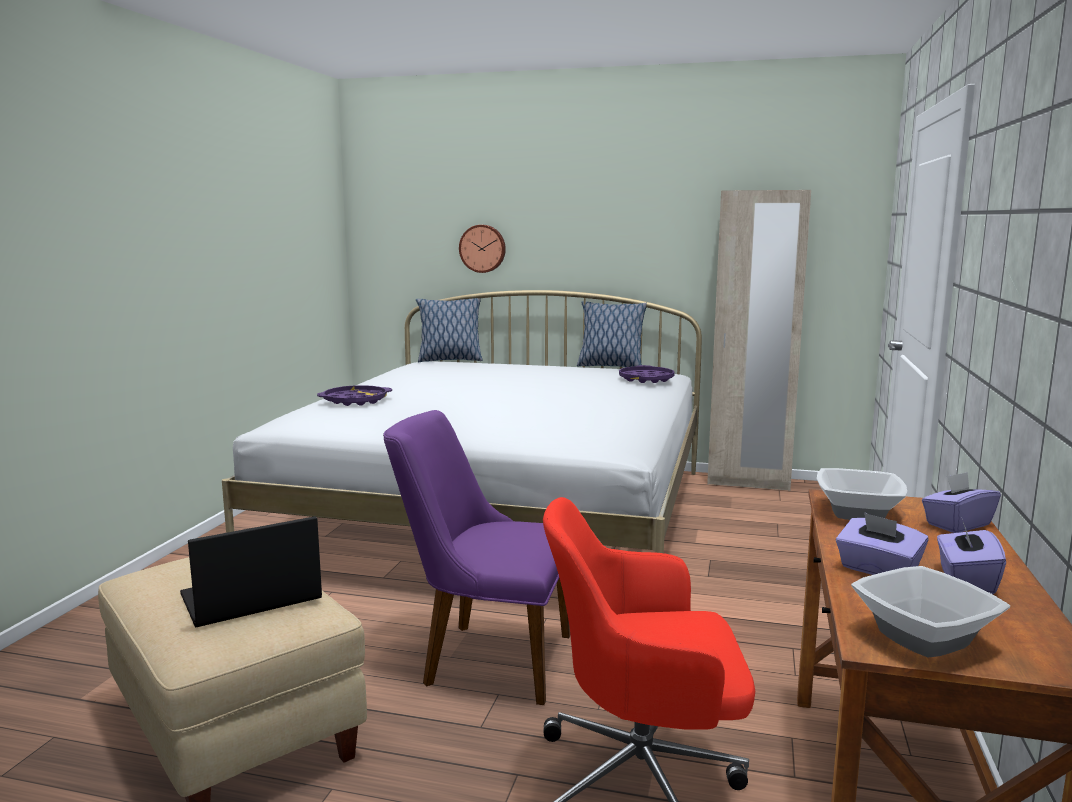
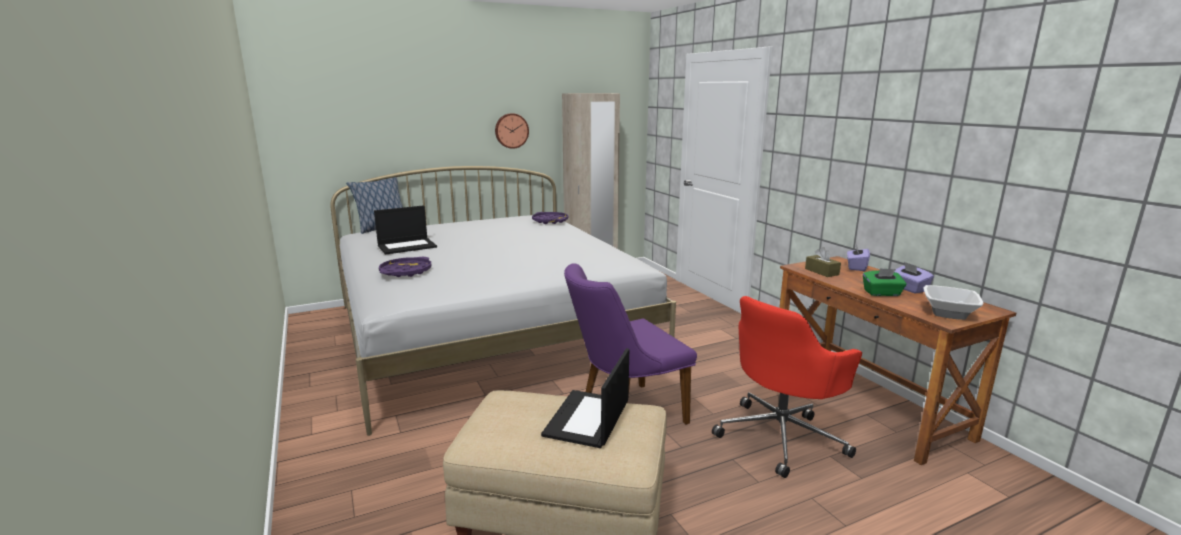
camera: 40 degrees left, 5 degrees up
(420, 379) = (407, 246): none -> laptop
(483, 248) = (392, 137): wall clock -> wall clock (511, 130)
(610, 366) = (502, 216): pillow -> none
(858, 513) = (821, 272): bowl -> brown tissue box
(878, 570) = (882, 293): purple tissue box -> green tissue box

